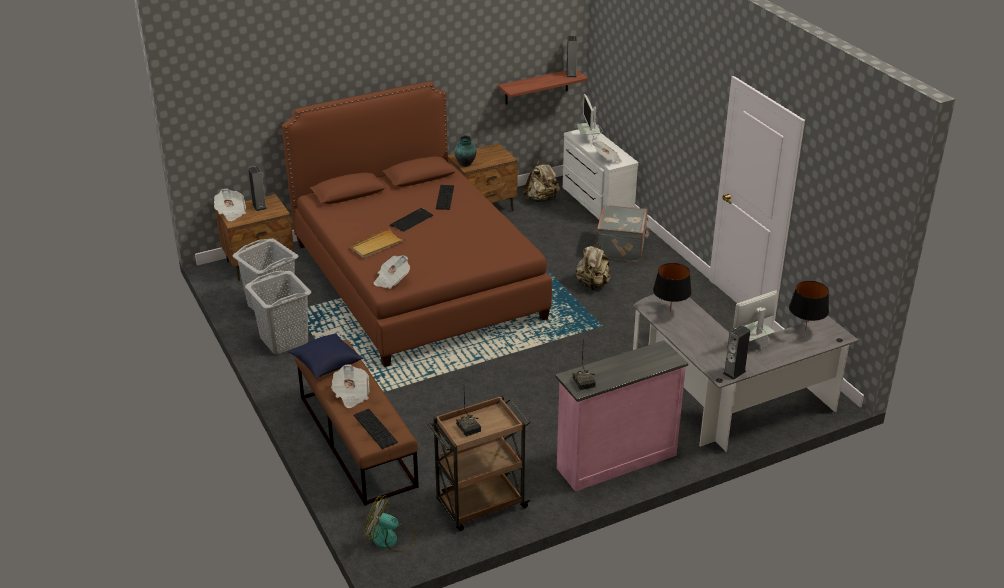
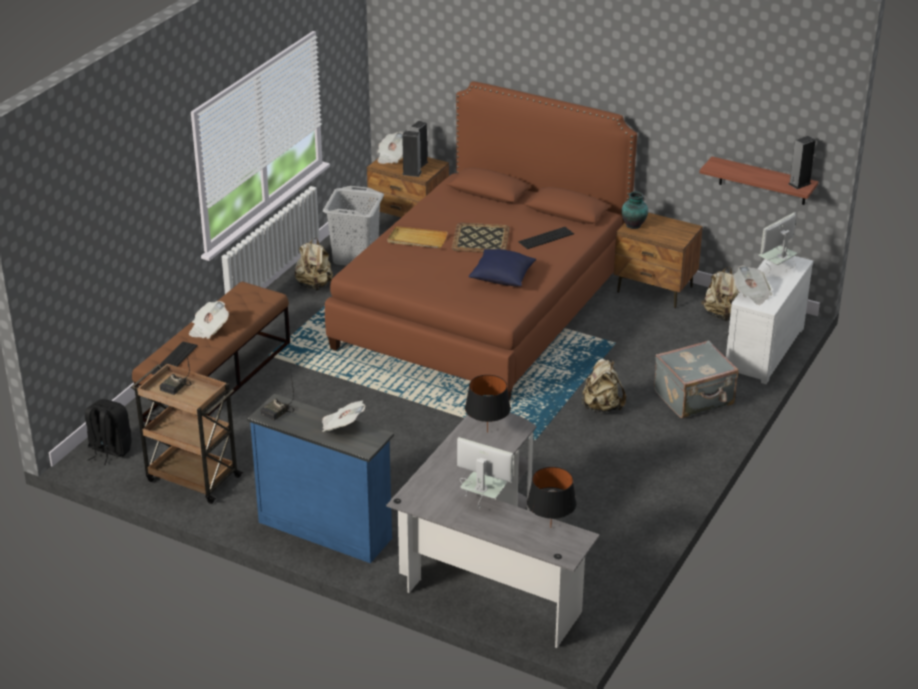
camera: 55 degrees right, 0 degrees up
(284, 340) = (314, 285): grey laundry basket -> beige backpack
(327, 365) = (238, 301): blue pillow -> blue pillow (502, 278)
(390, 539) = (109, 450): fan -> black backpack
(391, 280) = (370, 270): newspaper -> newspaper (342, 426)
(411, 220) = (481, 238): keyboard -> tray
(615, 461) = (325, 529): pink dresser -> blue dresser
(734, 372) = (421, 506): speaker -> speaker (411, 173)

